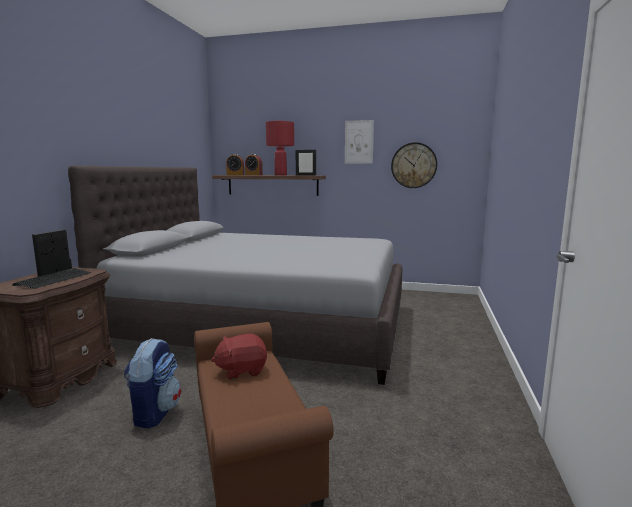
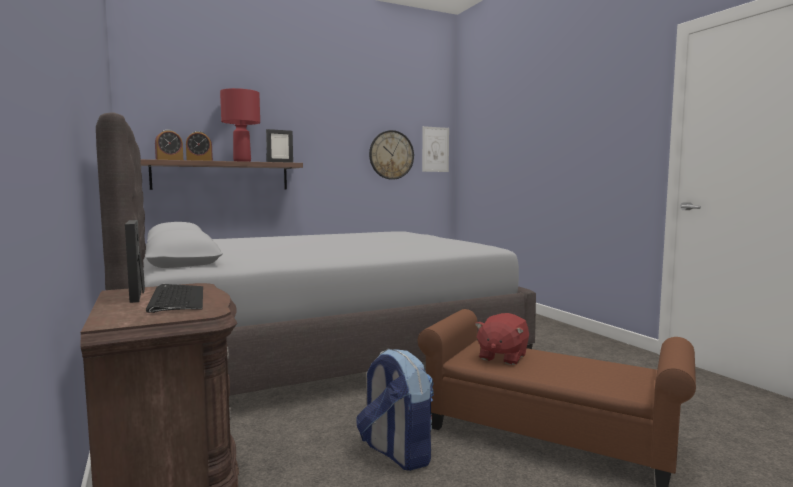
camera: 40 degrees left, 5 degrees down
(359, 142) = (333, 126): picture -> picture (435, 149)

